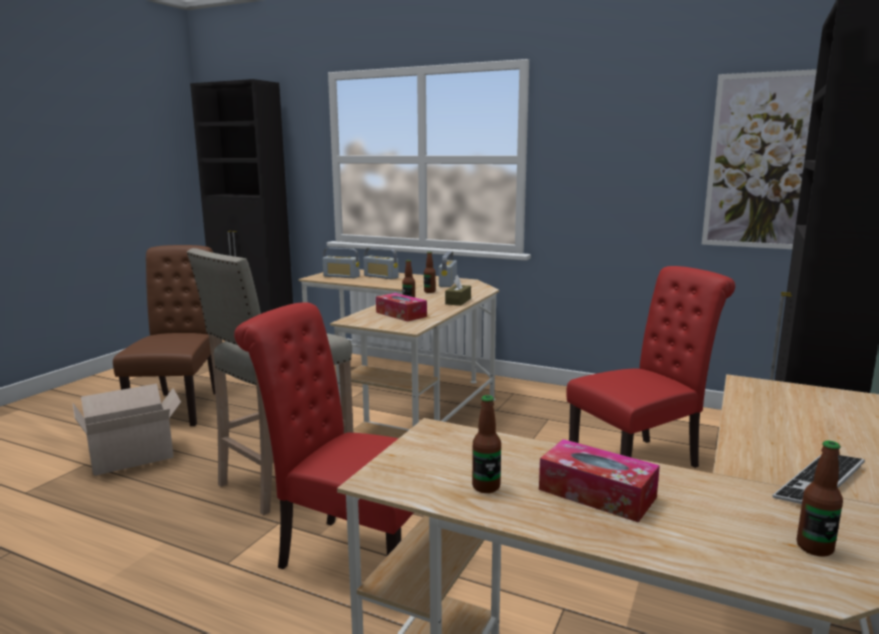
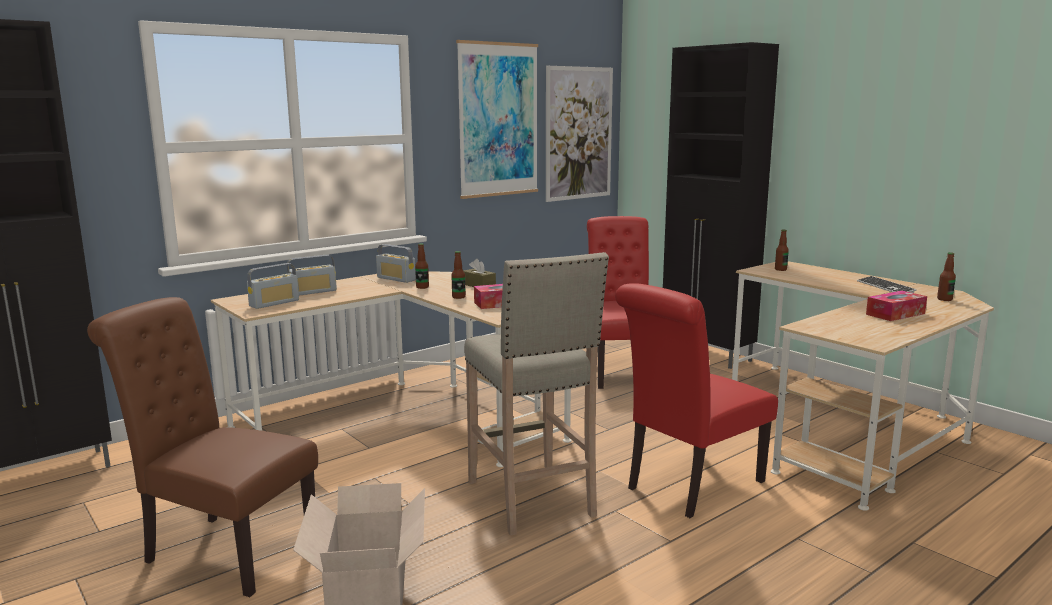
camera: 65 degrees left, 0 degrees up
(486, 487) = (886, 328): bottle -> bottle (780, 269)
(635, 142) = (498, 120): none -> picture

